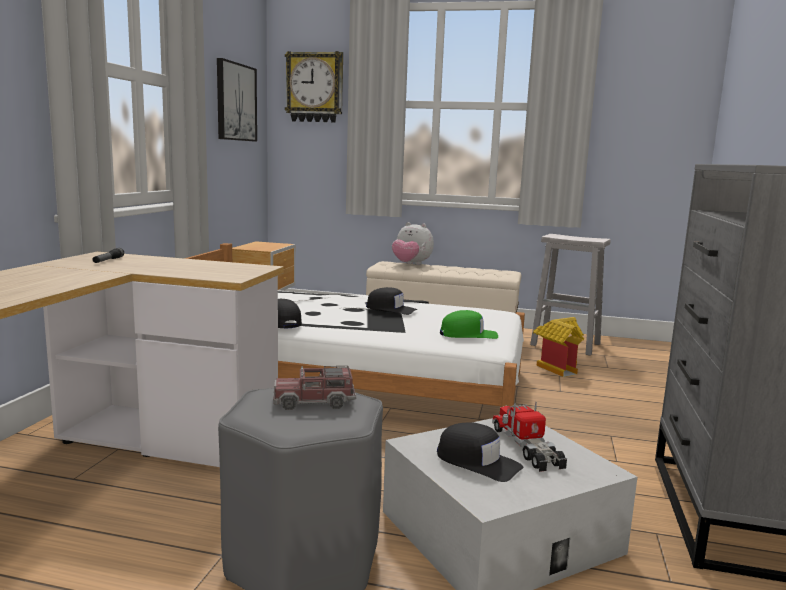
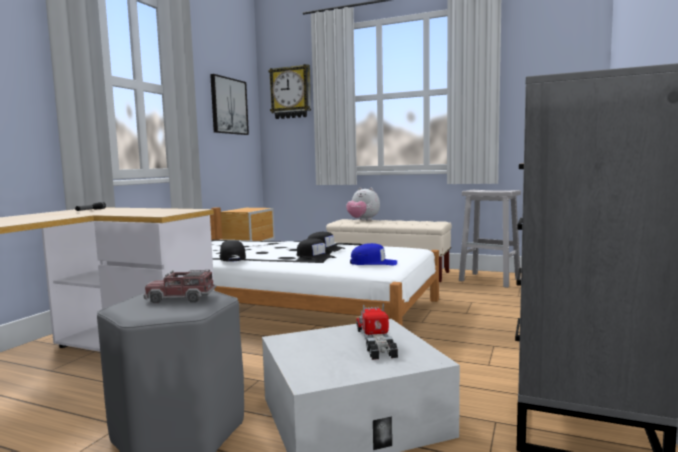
camera: 10 degrees right, 5 degrees down
(468, 334) = (373, 263): green cap -> blue cap
(478, 462) = (325, 352): black cap -> black cap (315, 257)
(556, 367) = (472, 296): toy house -> none

